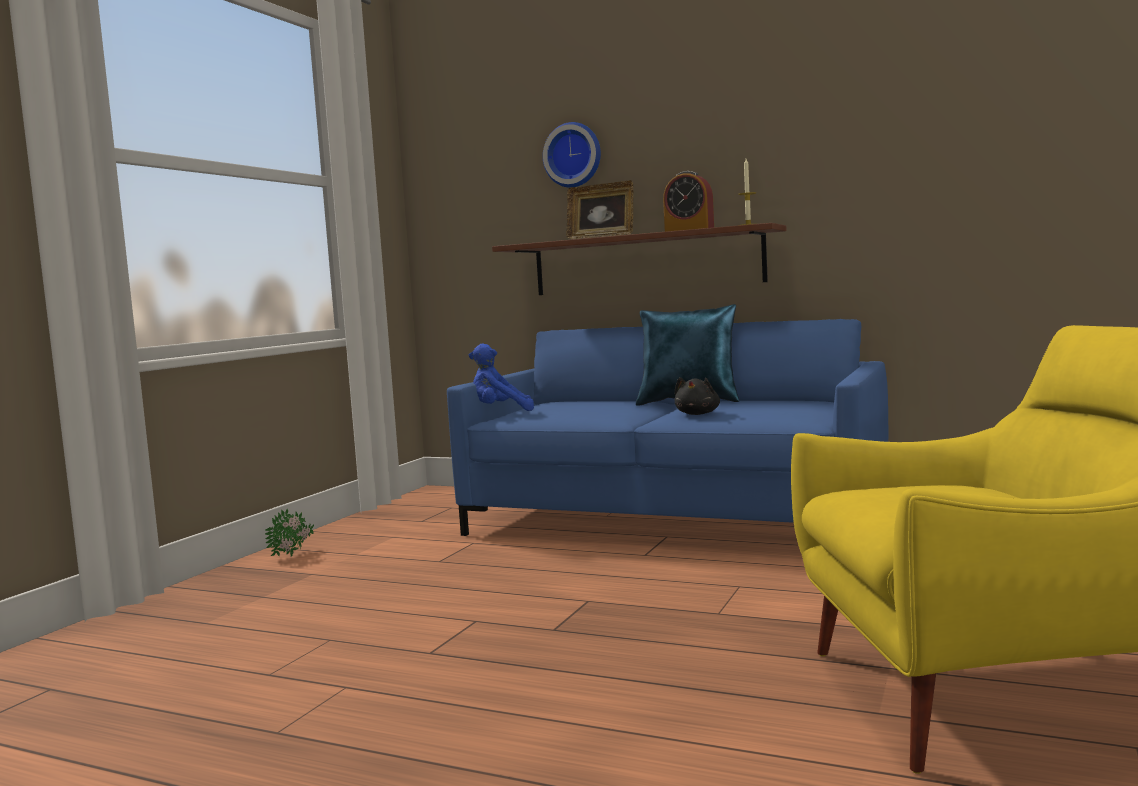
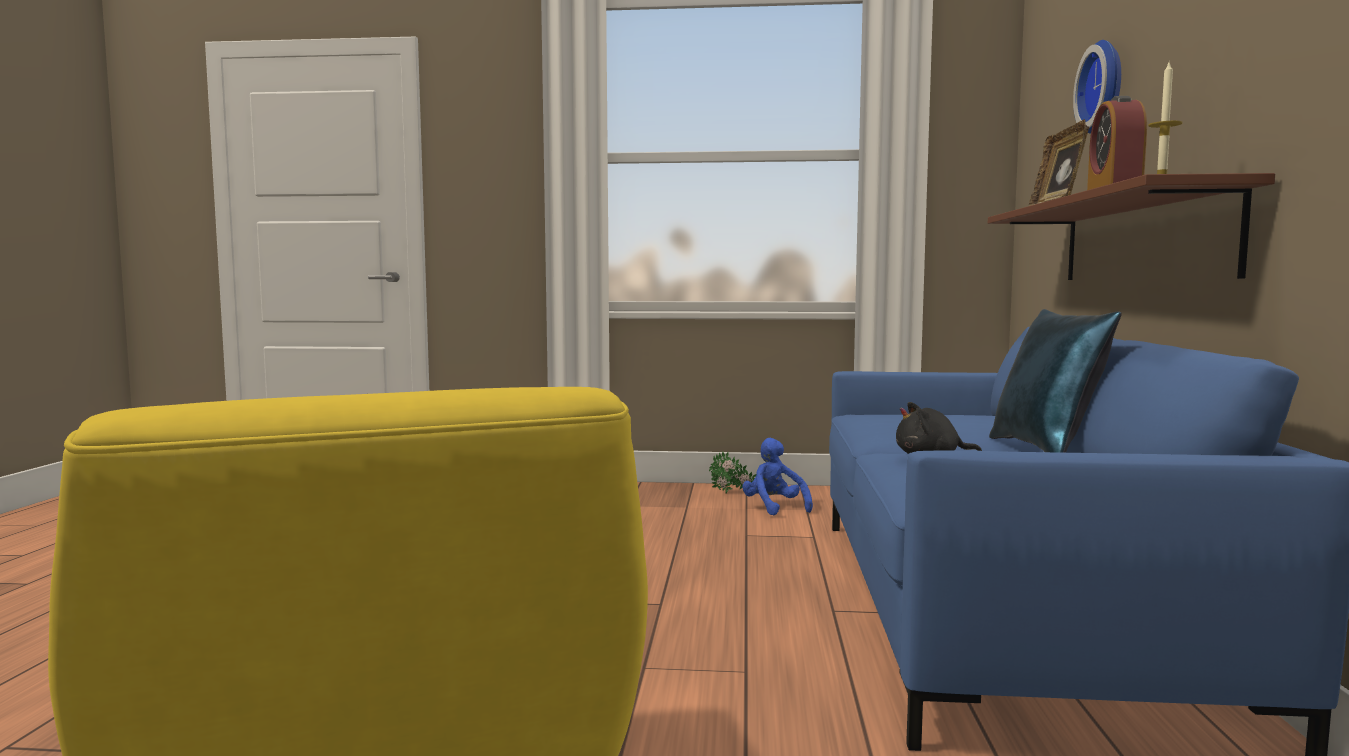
camera: 70 degrees right, 0 degrees up
(499, 412) = (889, 410): blue plush toy -> blue plush toy (774, 507)

